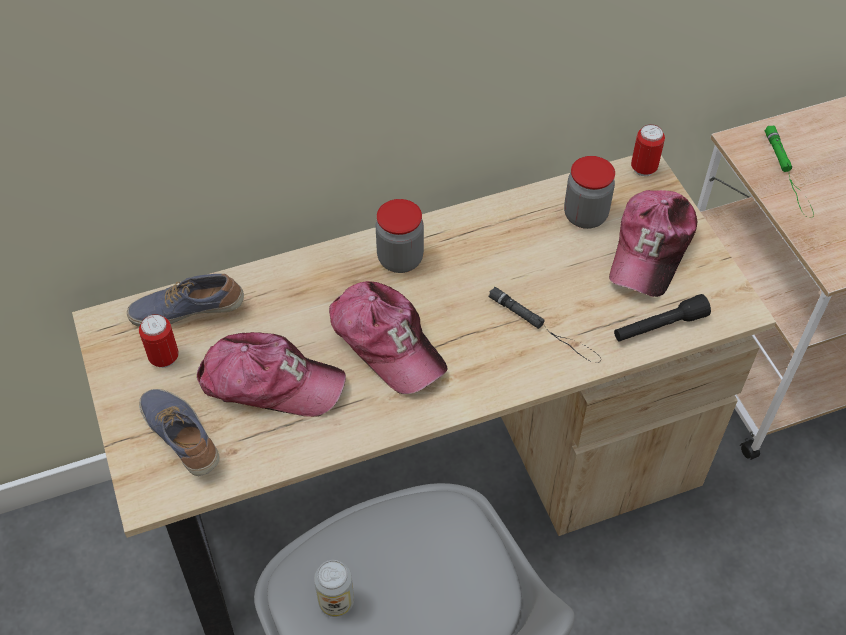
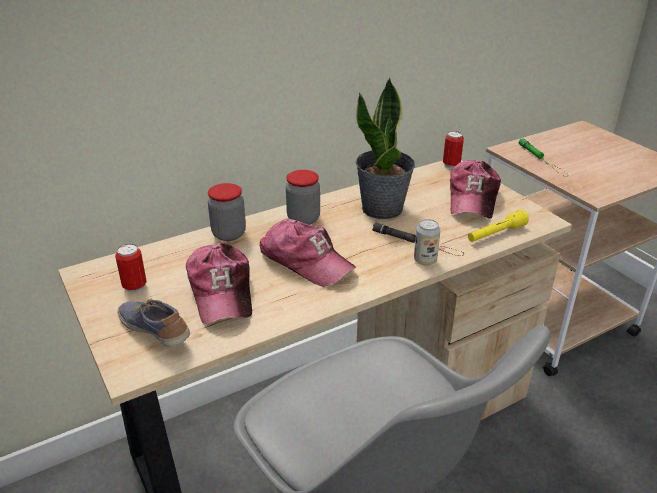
camera: 10 degrees left, 20 degrees down
(187, 310) = (150, 259): shoe -> none
(270, 382) = (222, 291): cap -> cap turned 75 degrees clockwise
(336, 601) = (307, 421): can -> can (425, 260)
(515, 252) = (383, 208): none -> potted plant
(585, 216) = (423, 188): jar -> jar (229, 234)
(659, 327) = (496, 234): black flashlight -> yellow flashlight

